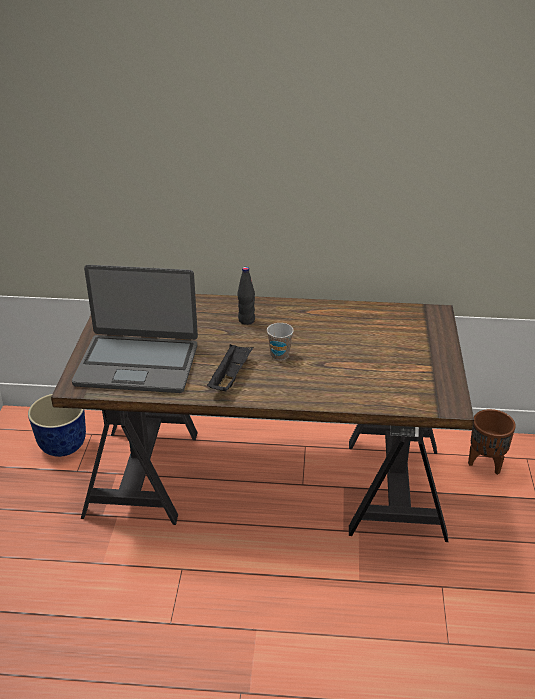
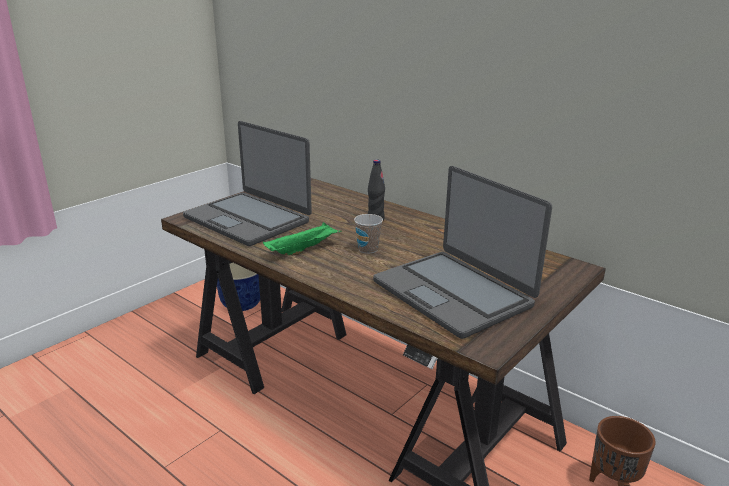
camera: 35 degrees right, 10 degrees down
(230, 377) = (303, 250): black tray -> green tray
(385, 370) = (453, 293): none -> laptop

